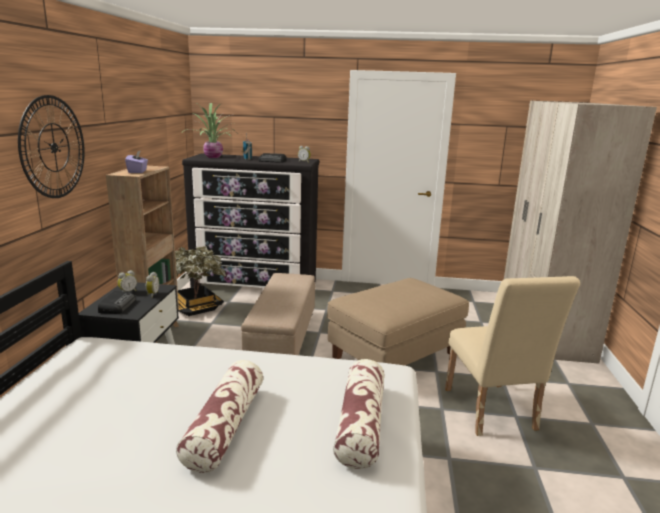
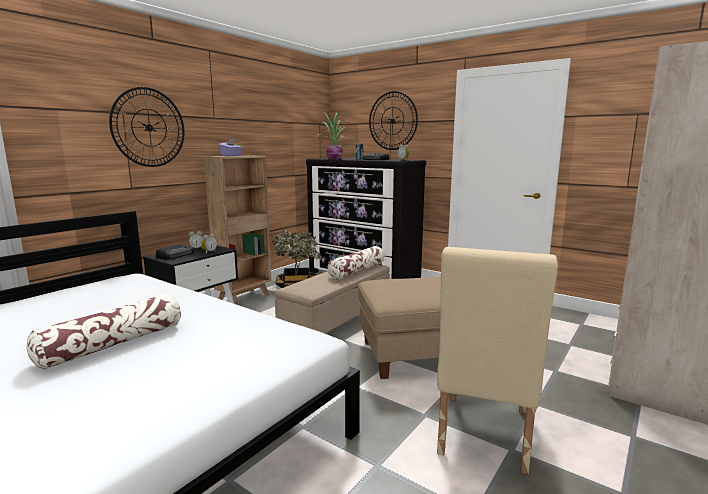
camera: 30 degrees right, 5 degrees down
(277, 115) = (392, 121): none -> wall clock
(360, 423) = (213, 372): pillow -> pillow (357, 271)

